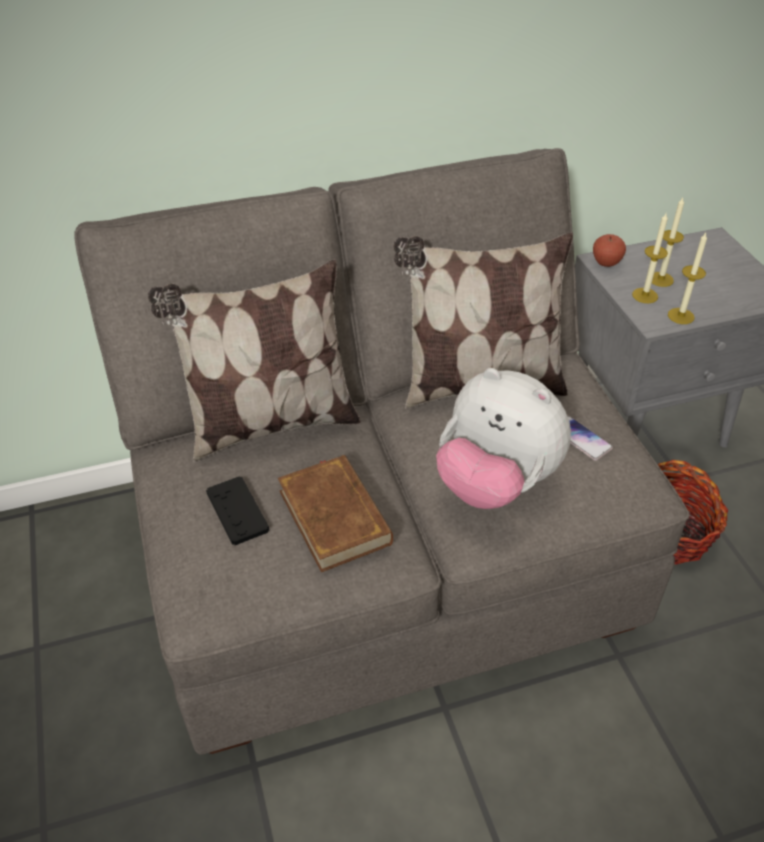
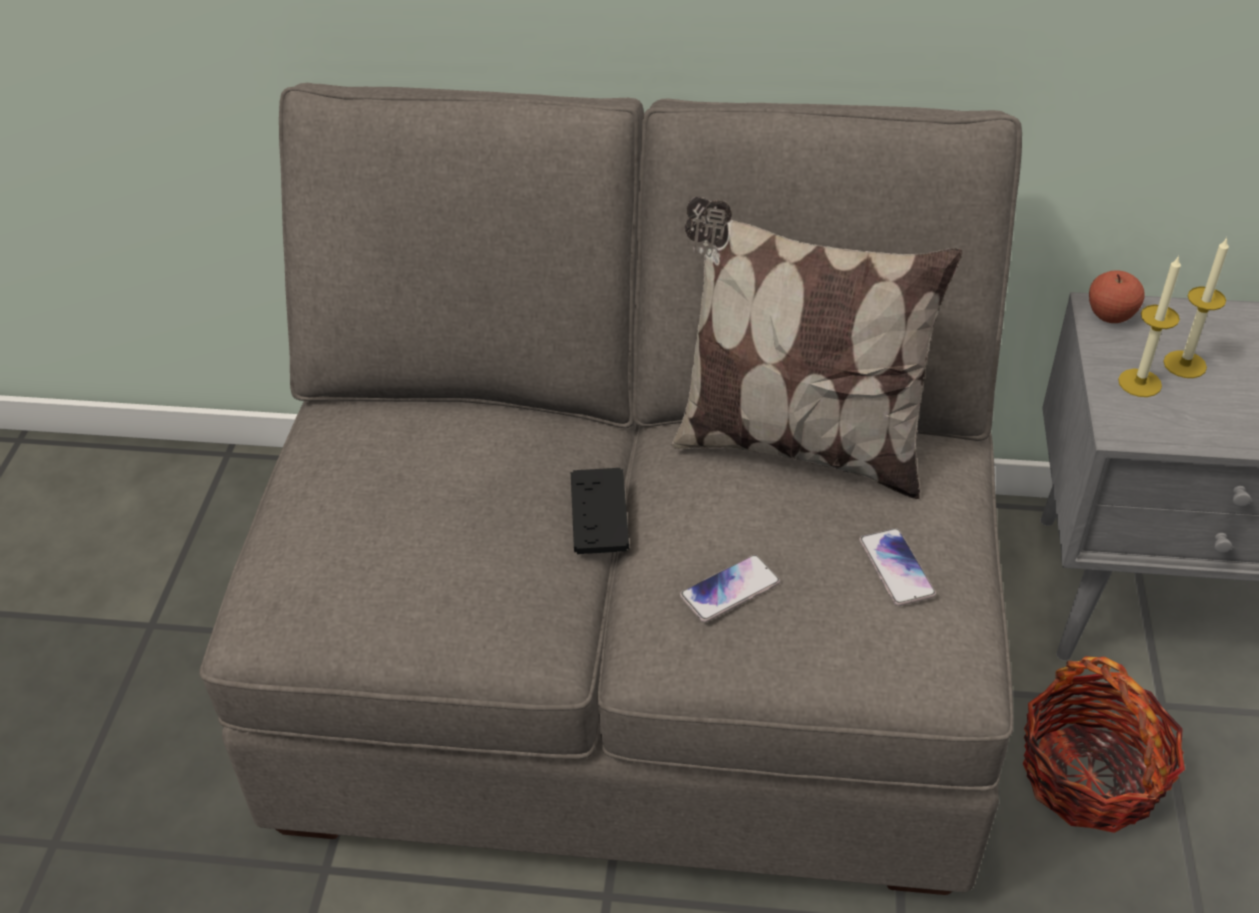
camera: 25 degrees right, 0 degrees up
(237, 511) = (372, 518): black game controller -> black game controller (599, 512)
(269, 424) = (480, 416): pillow -> none
(335, 516) = (488, 564): brown book -> none
(495, 483) = (730, 590): plush toy -> phone
(681, 316) = (1178, 430): candle -> none

